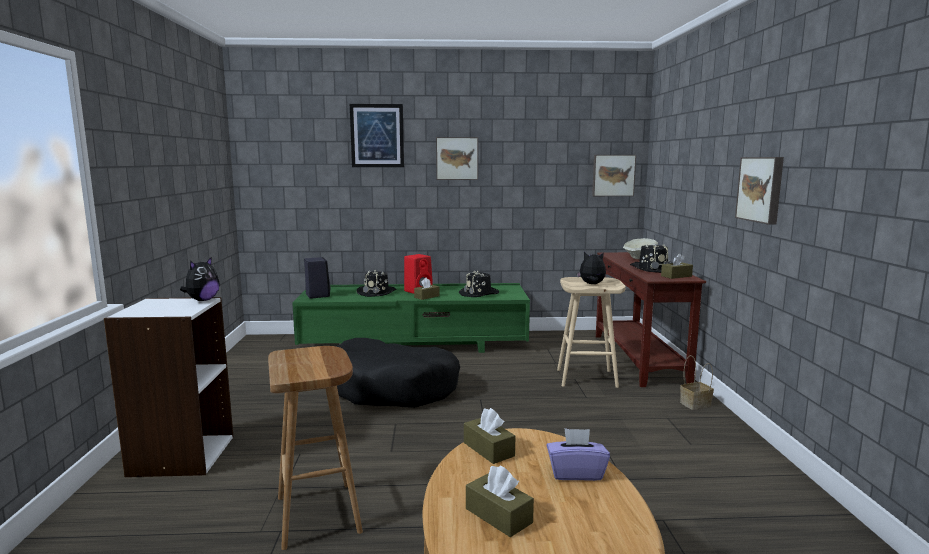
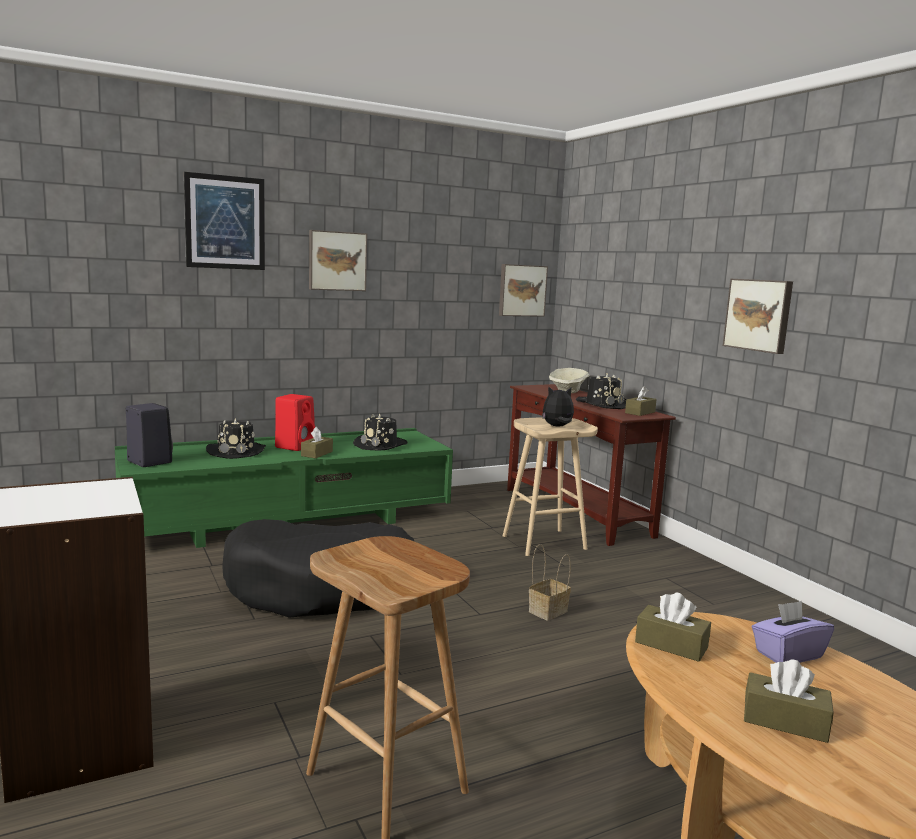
camera: 25 degrees left, 0 degrees up
(202, 300) = (111, 484): plush toy -> none
(695, 404) = (678, 558): basket -> basket (548, 610)

